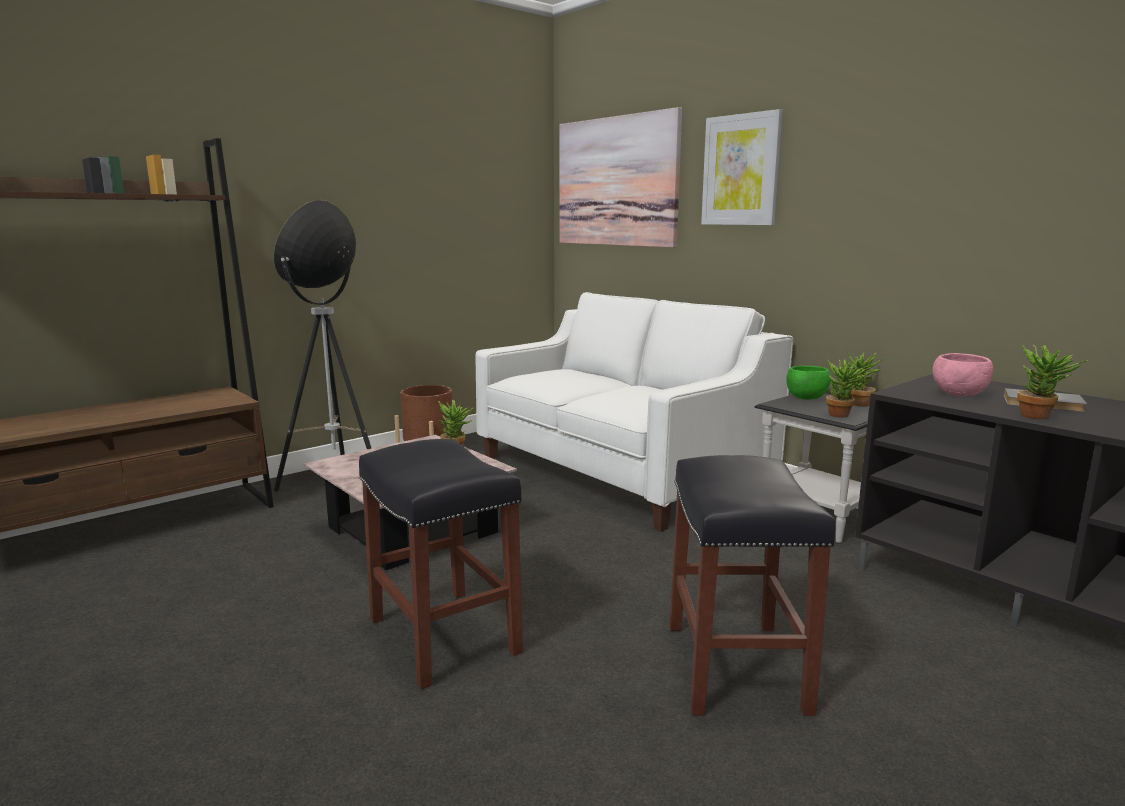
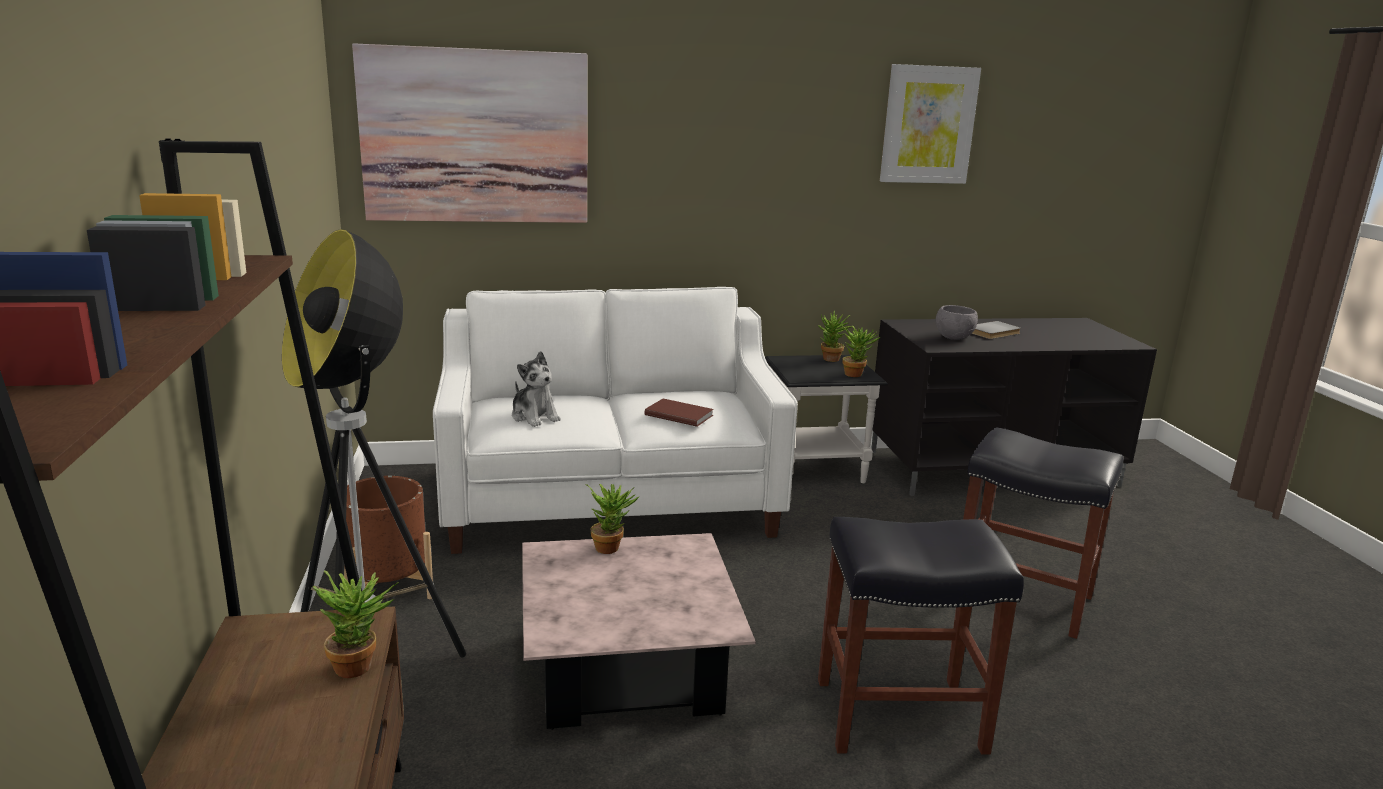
camera: 60 degrees left, 5 degrees up
(547, 377) = (534, 417): none -> plush toy
(621, 397) = (679, 414): none -> brown book
(741, 170) = (675, 136): picture -> picture (928, 125)
(805, 398) = (792, 365): green bowl -> none
(960, 394) = (953, 338): pink bowl -> grey bowl
(1040, 417) = (1025, 344): potted plant -> potted plant (361, 666)

